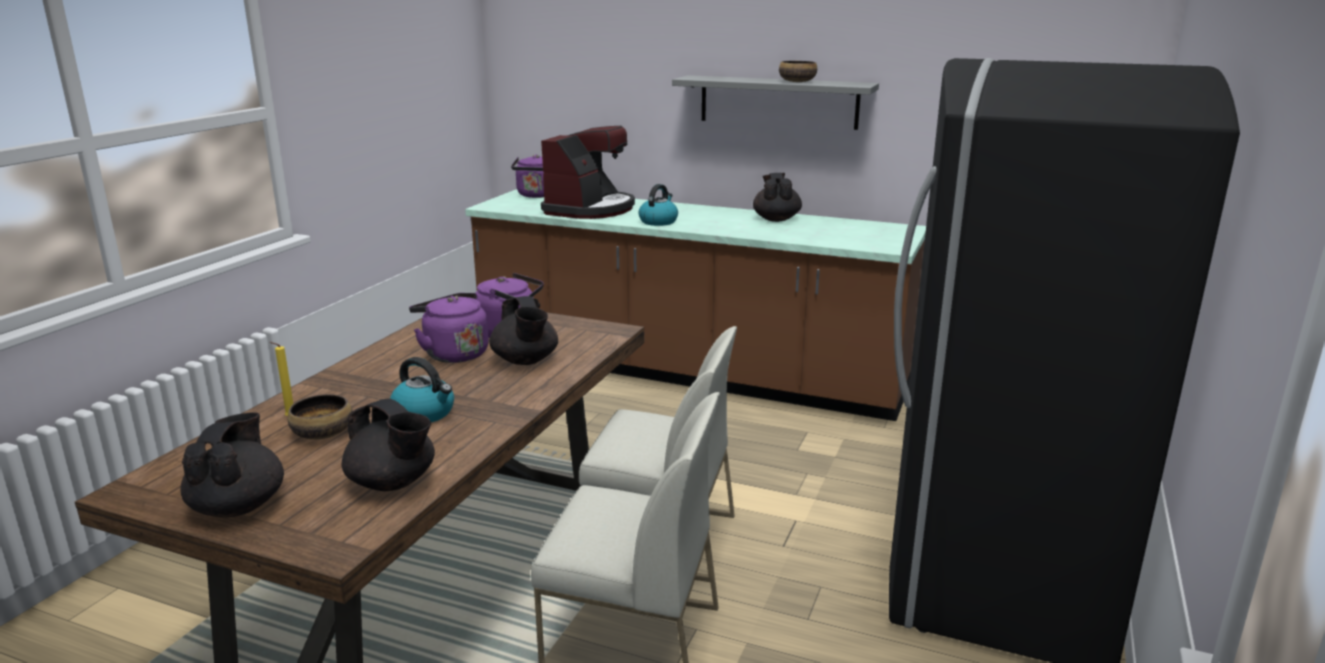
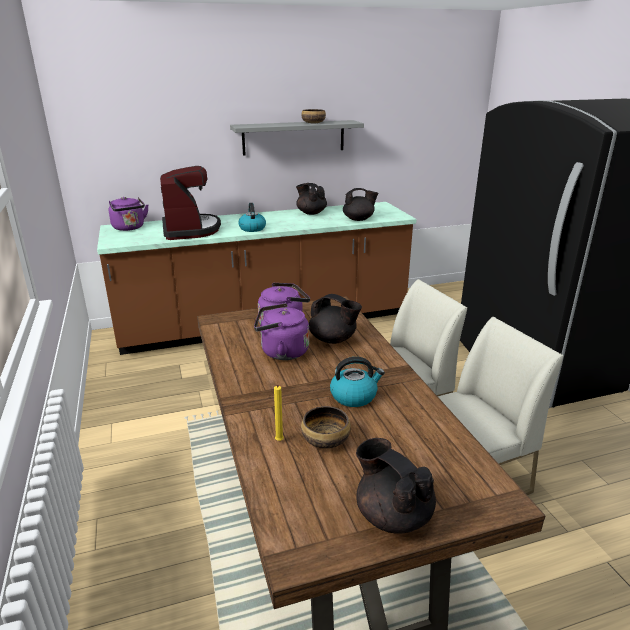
camera: 40 degrees left, 5 degrees up
(393, 483) = (438, 445): black teapot -> black teapot (359, 219)

